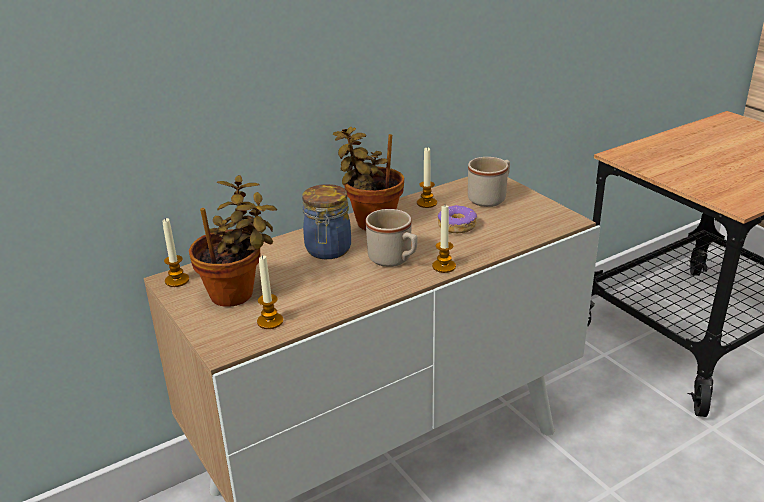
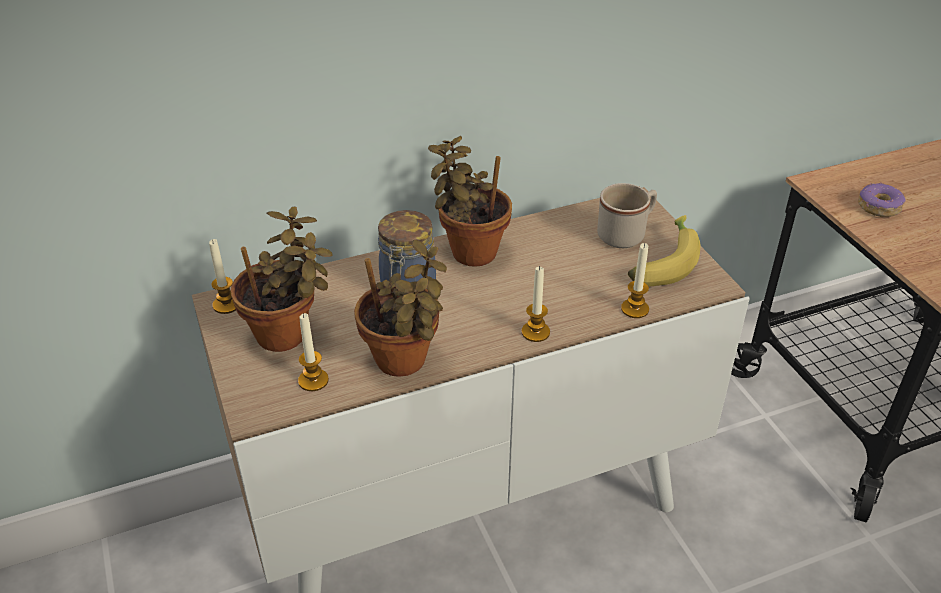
camera: 10 degrees right, 10 degrees up
(344, 299) = (405, 362): none -> potted plant
(394, 260) = (480, 313): beige mug -> none
(426, 203) = (545, 231): candle -> candle (635, 309)
(456, 226) = (570, 272): donut -> donut (878, 207)
(525, 211) = (662, 262): none -> banana

